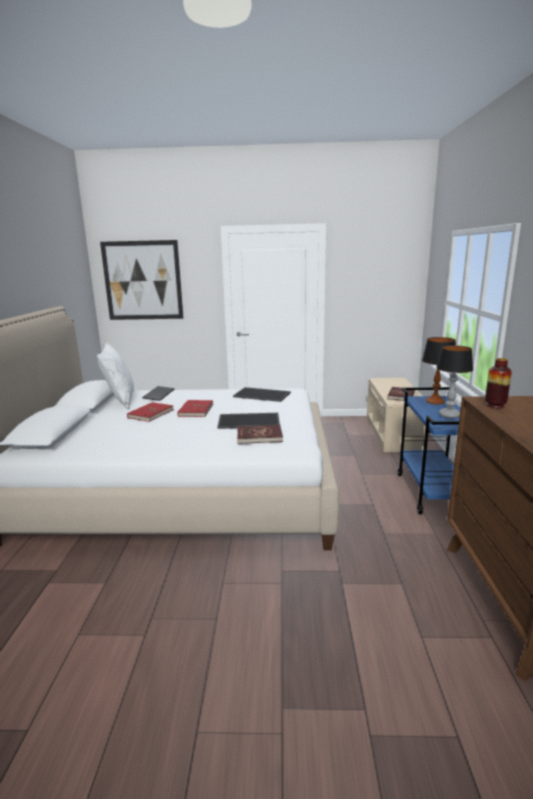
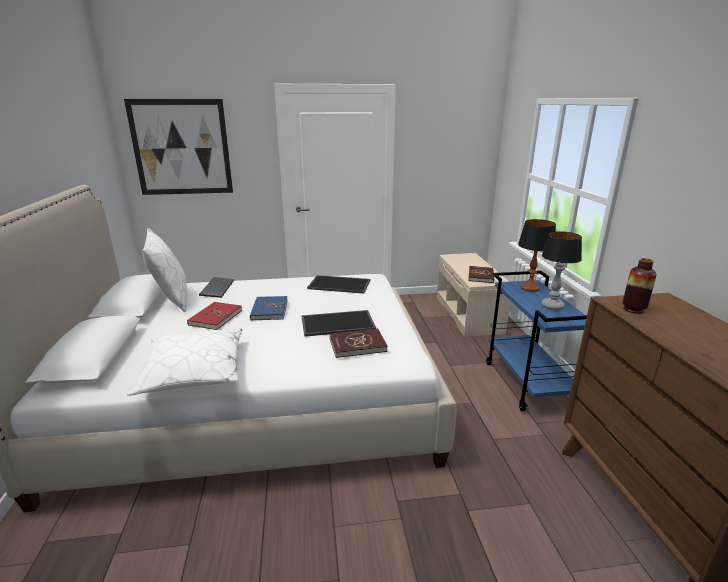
camera: 10 degrees left, 5 degrees up
(122, 447) = (193, 371): none -> white pillow
(195, 410) = (269, 310): red book -> blue book

